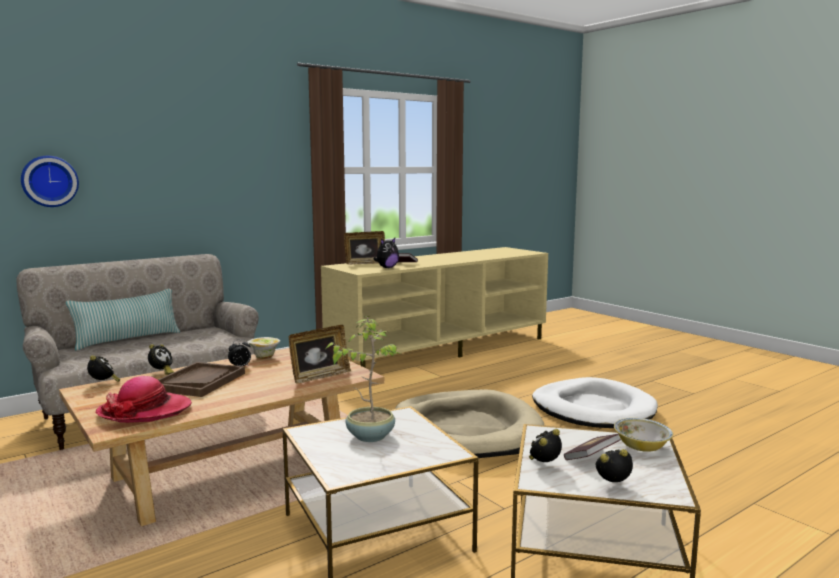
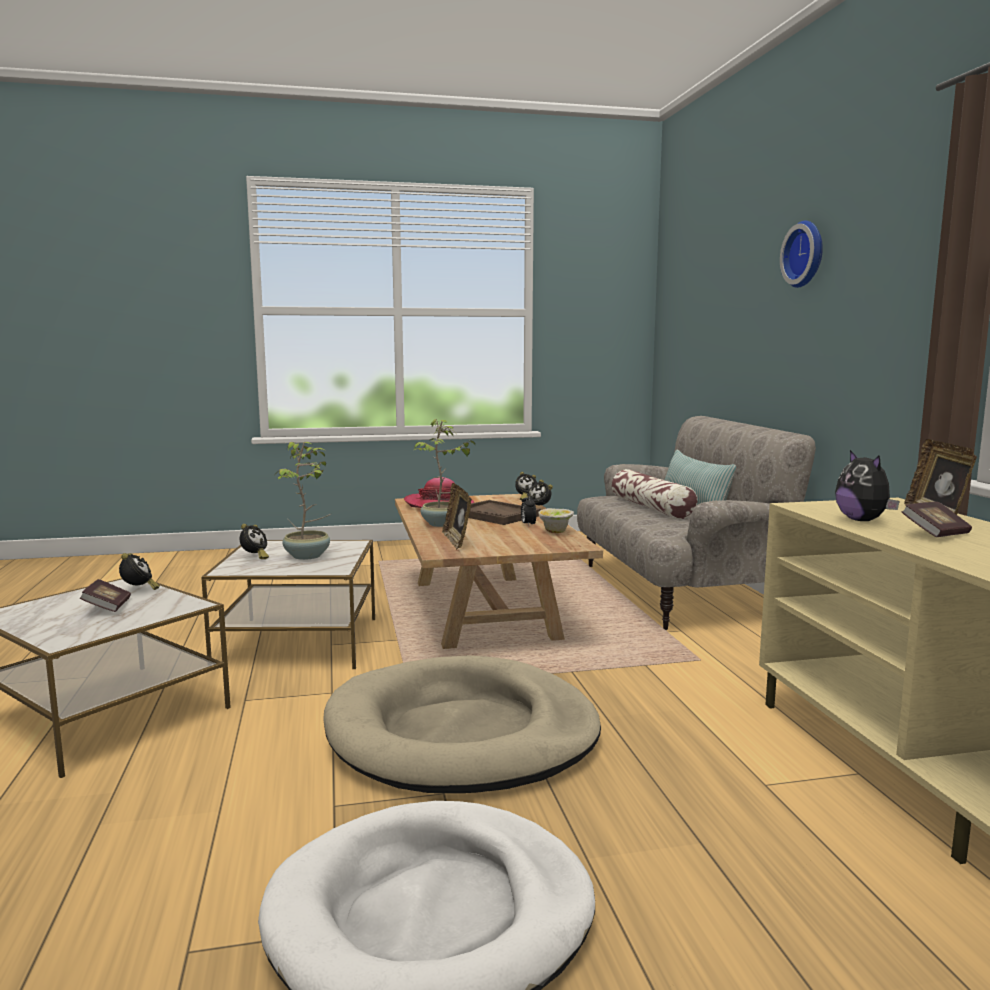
camera: 115 degrees right, 0 degrees up
(49, 181) = (728, 329): wall clock -> wall clock (806, 254)
(134, 348) = (651, 508): none -> pillow
(254, 391) = (442, 524): none -> potted plant
(614, 485) = (59, 601): alarm clock -> alarm clock (254, 557)
(641, 447) = (68, 632): bowl -> none

